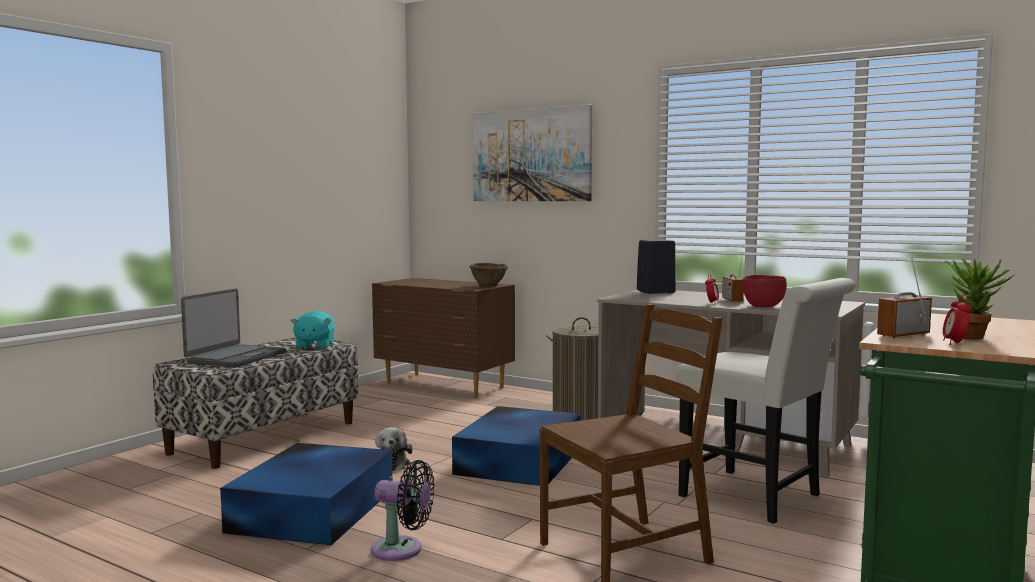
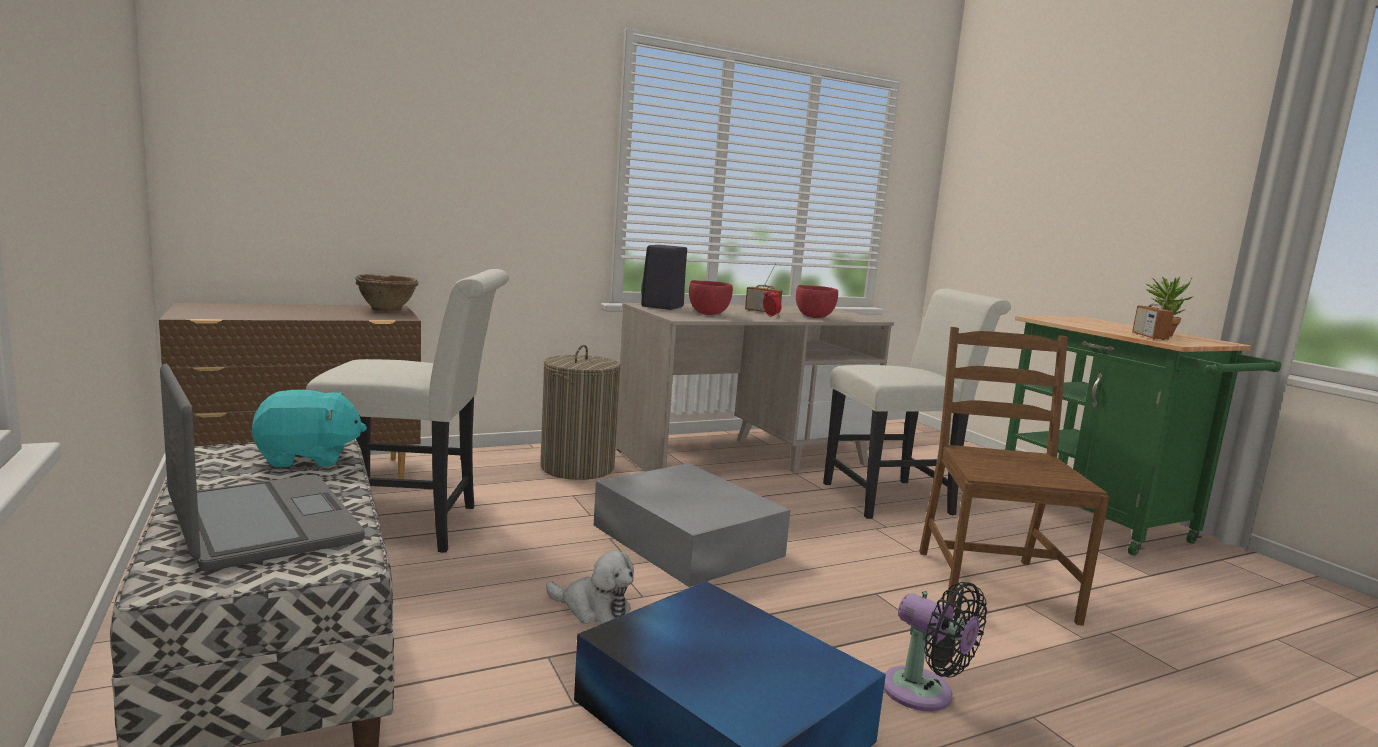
camera: 60 degrees left, 5 degrees up
(314, 346) = (307, 458): turquoise plush toy -> turquoise plush toy turned 45 degrees counterclockwise
(402, 550) = (924, 694): black fan -> black fan turned 90 degrees clockwise
(426, 414) = (414, 526): none -> white chair
(521, 460) = (686, 539): blue storage box -> grey storage box
(531, 155) = (433, 112): picture -> none
(663, 297) = (708, 313): none -> red bowl
(955, 343) = (1192, 340): alarm clock -> none

